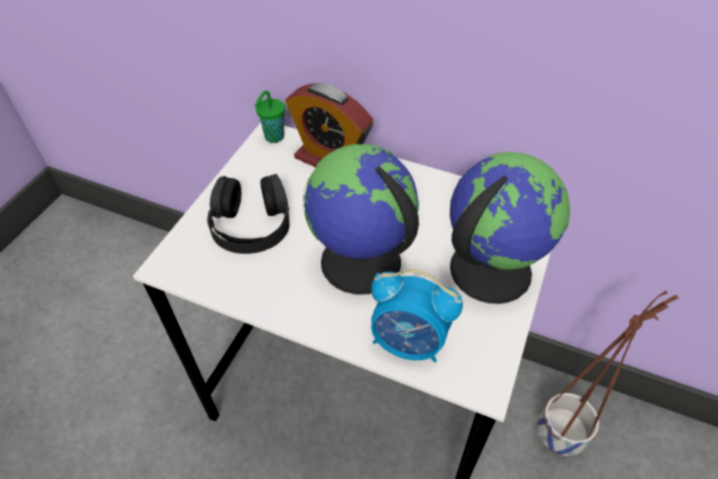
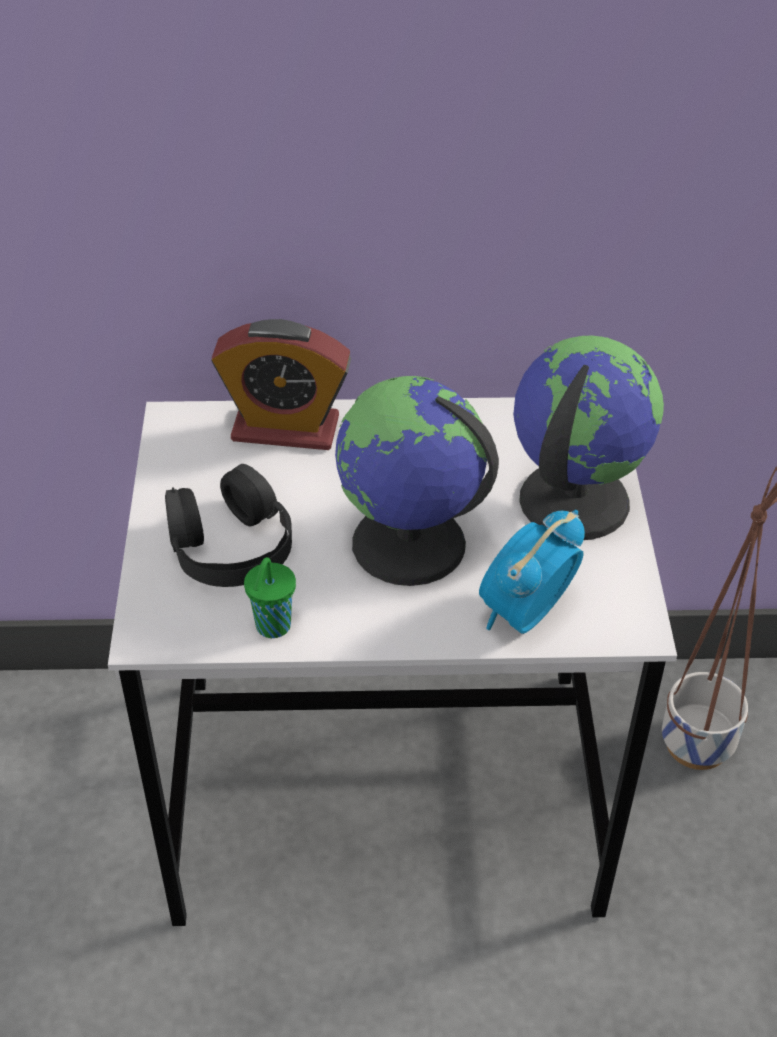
camera: 25 degrees left, 5 degrees down
(273, 137) = (180, 422): green cup -> green cup (272, 627)
(409, 342) = (525, 614): alarm clock -> alarm clock turned 135 degrees clockwise

